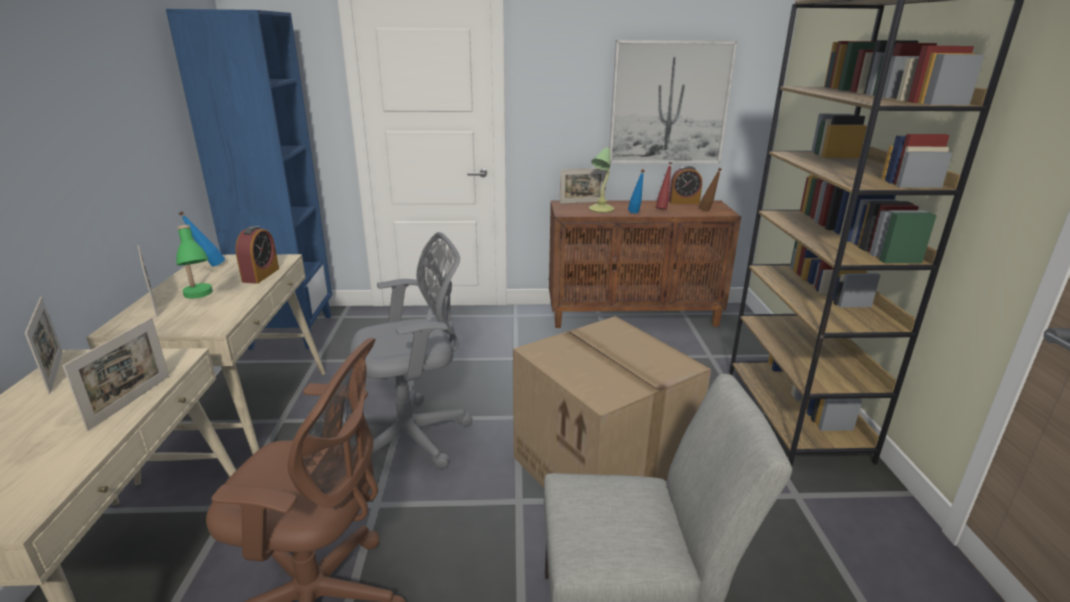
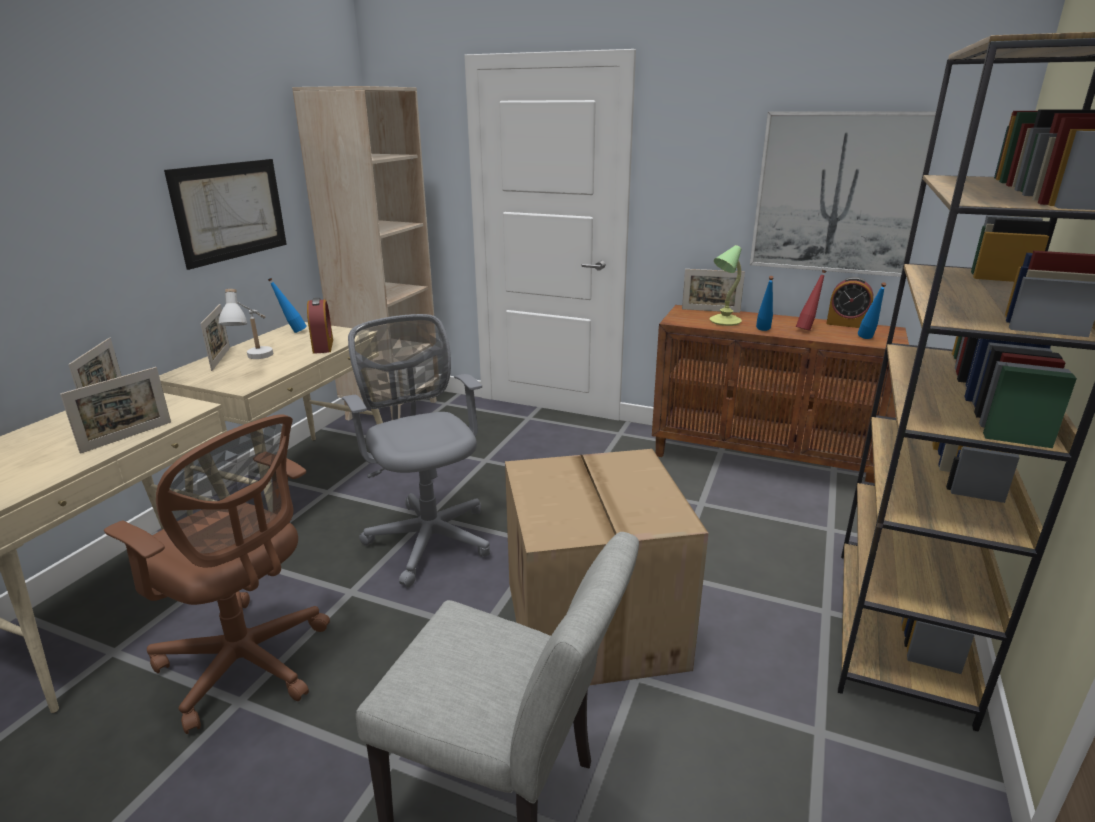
camera: 25 degrees right, 0 degrees up
(127, 143) = (231, 211): none -> picture
(200, 300) = (256, 361): green table lamp -> white table lamp
(261, 275) = (323, 346): alarm clock -> alarm clock turned 45 degrees counterclockwise
(291, 331) = (392, 409): blue bookcase -> beige bookcase
(413, 436) = (428, 536): grey office chair -> grey office chair turned 120 degrees counterclockwise
(707, 211) = (867, 339): brown bottle -> blue bottle

